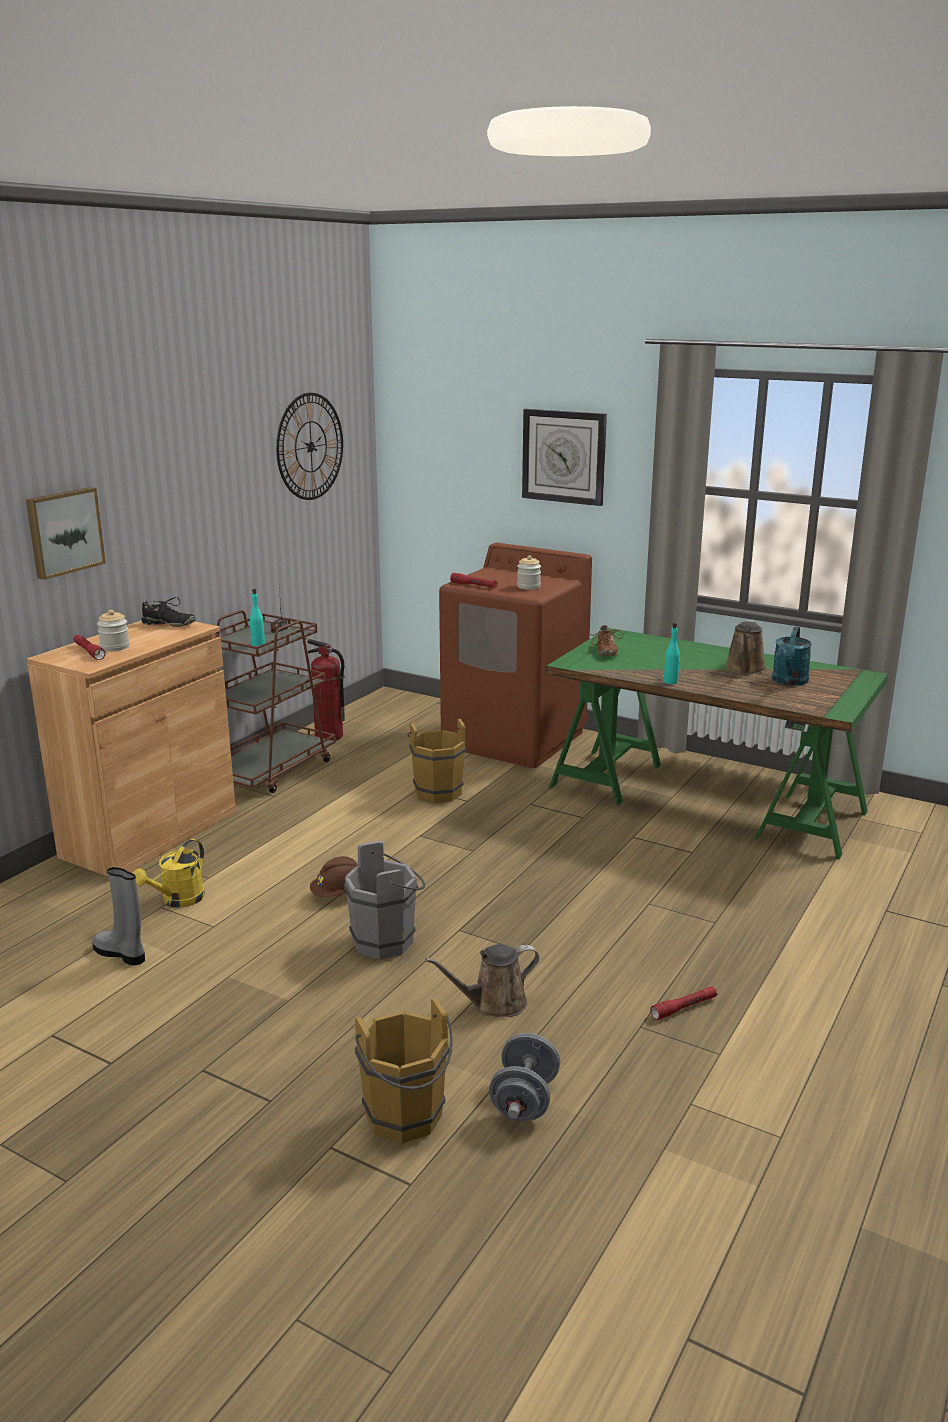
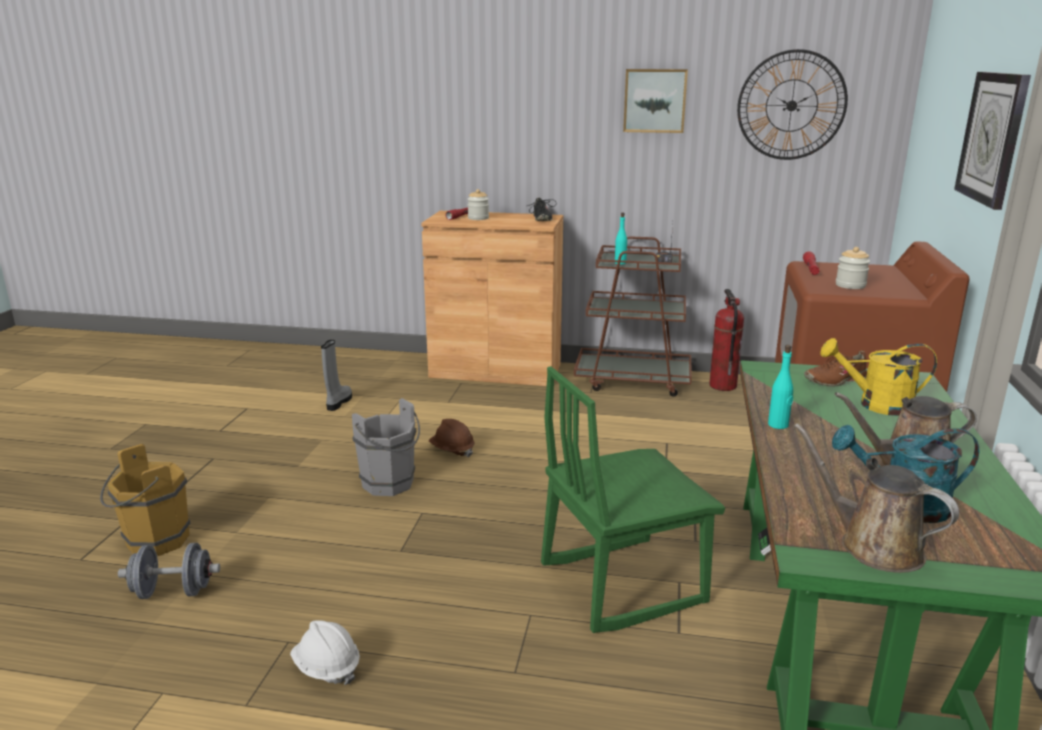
camera: 70 degrees right, 0 degrees up
(63, 532) = (487, 129): picture -> picture (655, 100)
(178, 901) = (411, 401): yellow watering can -> yellow watering can (876, 405)
(437, 791) = (670, 452): brown bucket -> none
(493, 1003) = (310, 551): brown watering can -> brown watering can (873, 546)
(624, 858) = (621, 583): none -> green chair
(684, 1008) = (326, 668): red flashlight -> white hard hat

